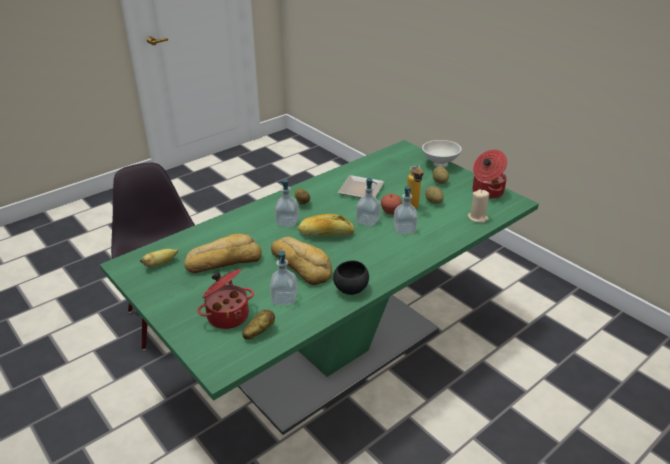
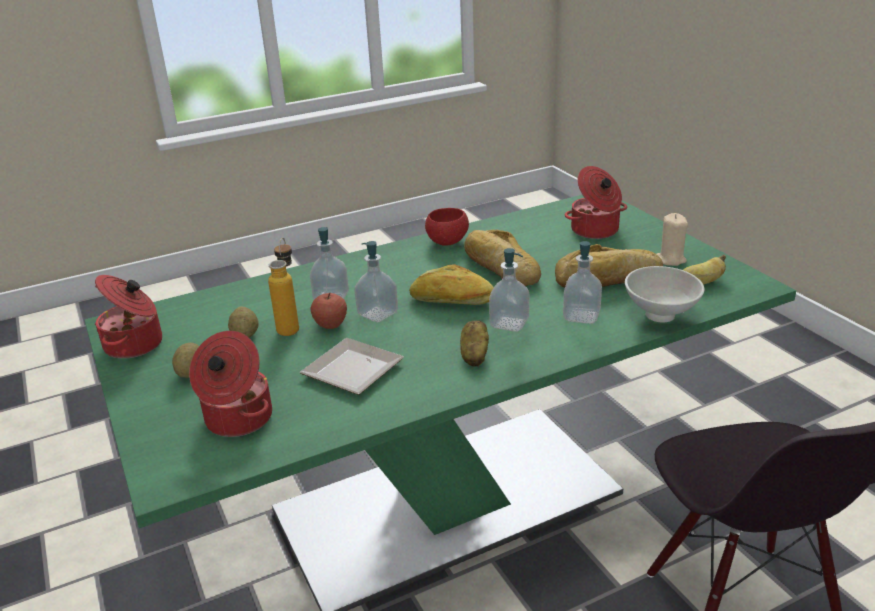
camera: 165 degrees left, 5 degrees down
(259, 332) = (559, 218): potato -> none
(284, 298) = (529, 239): soap dispenser -> soap dispenser (581, 316)
(351, 289) = (447, 242): black bowl -> red bowl
(397, 167) = (237, 419): none -> cooking pot
(439, 164) = (144, 416): white bowl -> white bowl (662, 315)
(477, 218) = (207, 304): beige candle -> beige candle (670, 259)

